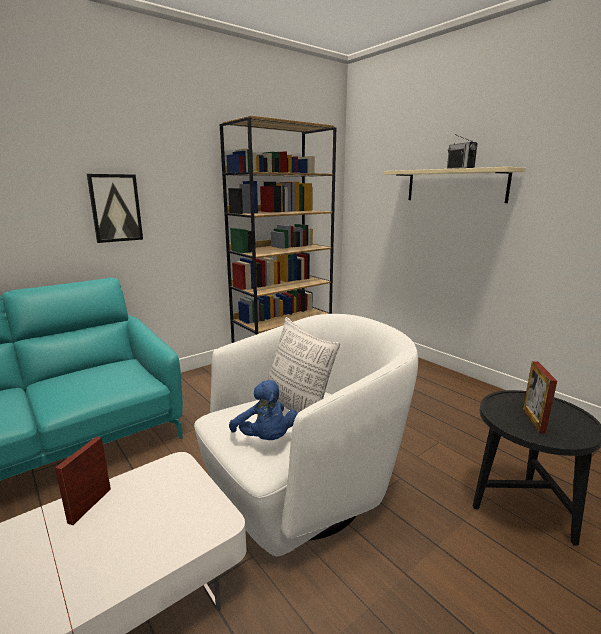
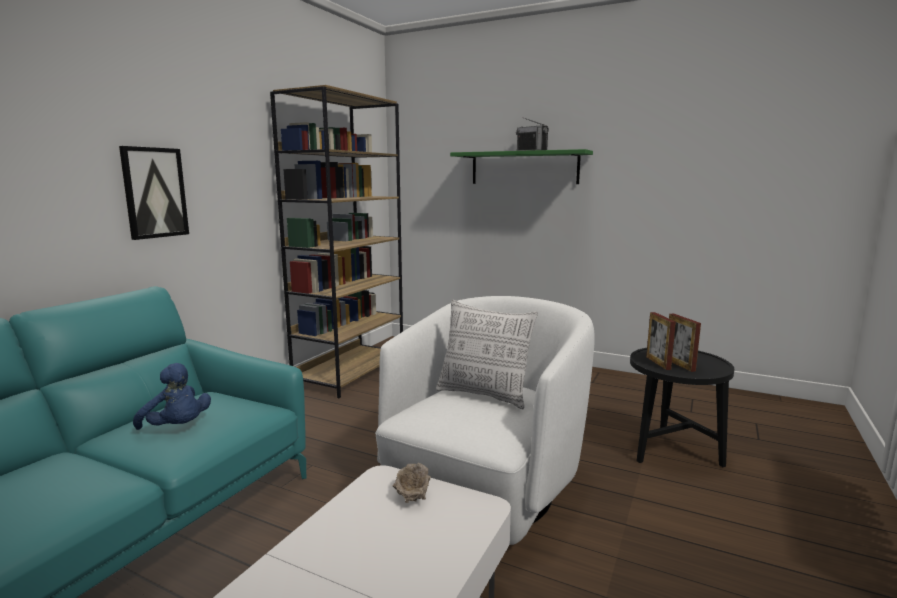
camera: 25 degrees left, 5 degrees down
(90, 505) = (328, 535): picture frame -> picture frame (658, 363)
(177, 490) = (412, 497): none -> beige bowl
(265, 439) = (484, 422): blue plush toy -> blue plush toy (177, 428)
(455, 185) = (524, 168): beige shelf -> green shelf

